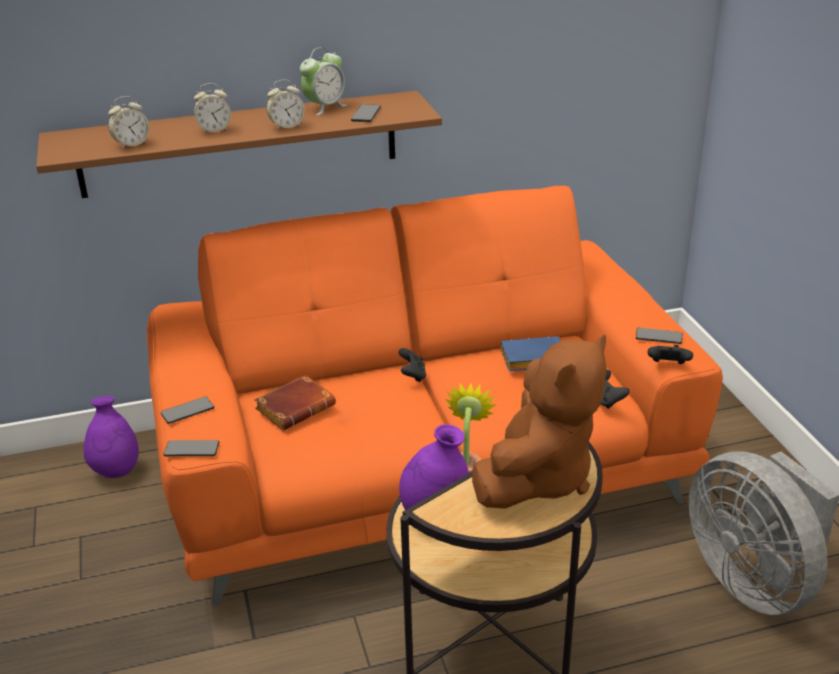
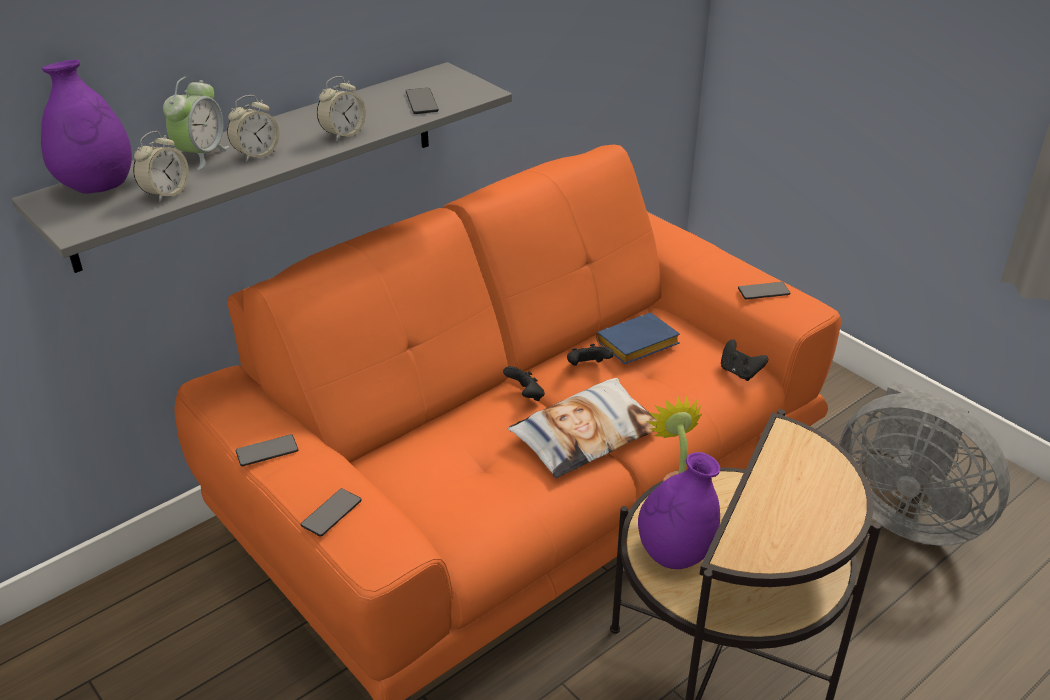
camera: 25 degrees left, 5 degrees up
(116, 471) = (167, 601): purple vase -> purple vase (97, 188)
(191, 449) = (375, 561): phone -> phone (267, 451)
(239, 144) = (260, 163): brown shelf -> grey shelf
(296, 407) = (425, 468): brown book -> none
(324, 107) = (363, 101): alarm clock -> alarm clock (201, 155)
(437, 415) = (585, 435): none -> pillow
(538, 477) = (801, 484): brown plush toy -> none
(668, 366) = (795, 322): black game controller -> black game controller (587, 367)

